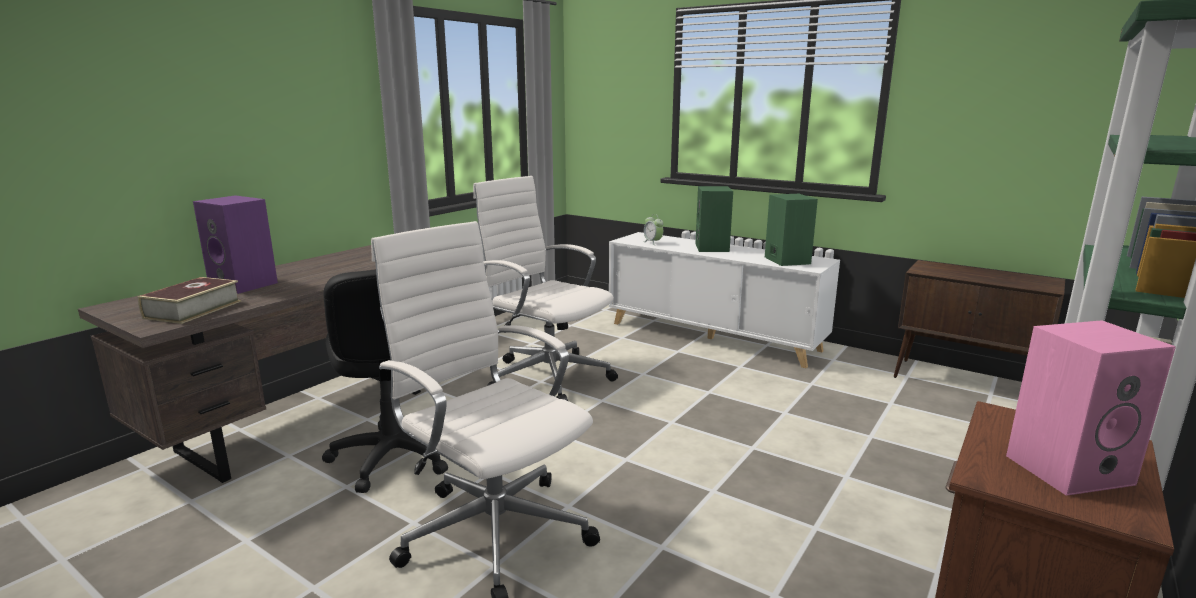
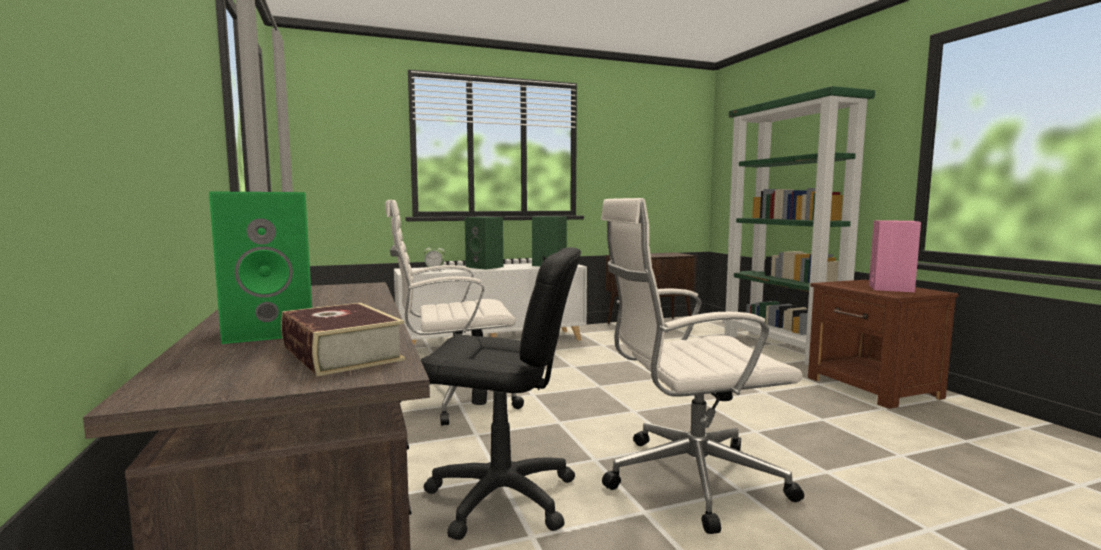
camera: 55 degrees left, 10 degrees down
(245, 284) = (273, 331): purple speaker -> green speaker

